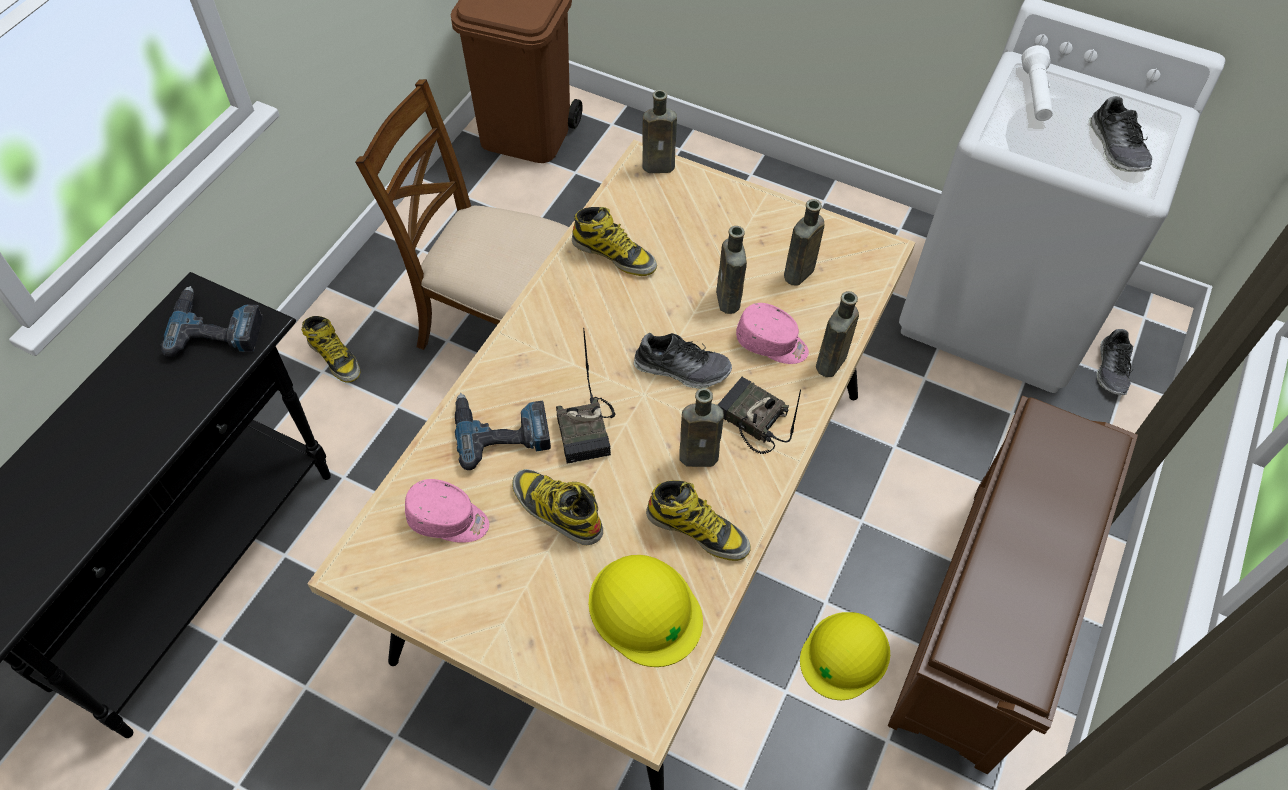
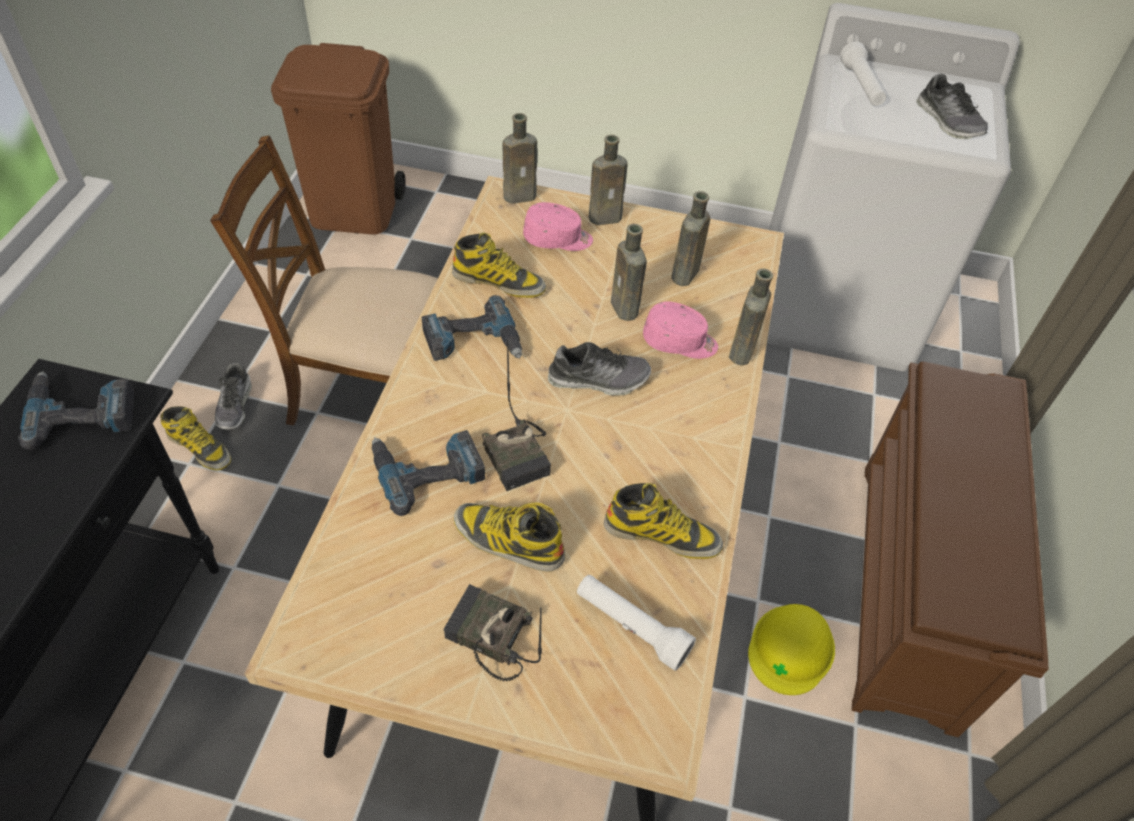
camera: 15 degrees left, 5 degrees down
(448, 520) = (392, 572): pink cap -> pink cap (558, 239)
(574, 313) = (473, 342): none -> power drill
(645, 609) = (631, 626): yellow hard hat -> white flashlight
(701, 456) = (643, 460): brown bottle -> brown bottle (607, 217)
(750, 420) = (682, 417): radio -> radio (488, 637)
(1112, 370) = (947, 343): shoe -> shoe (235, 405)

